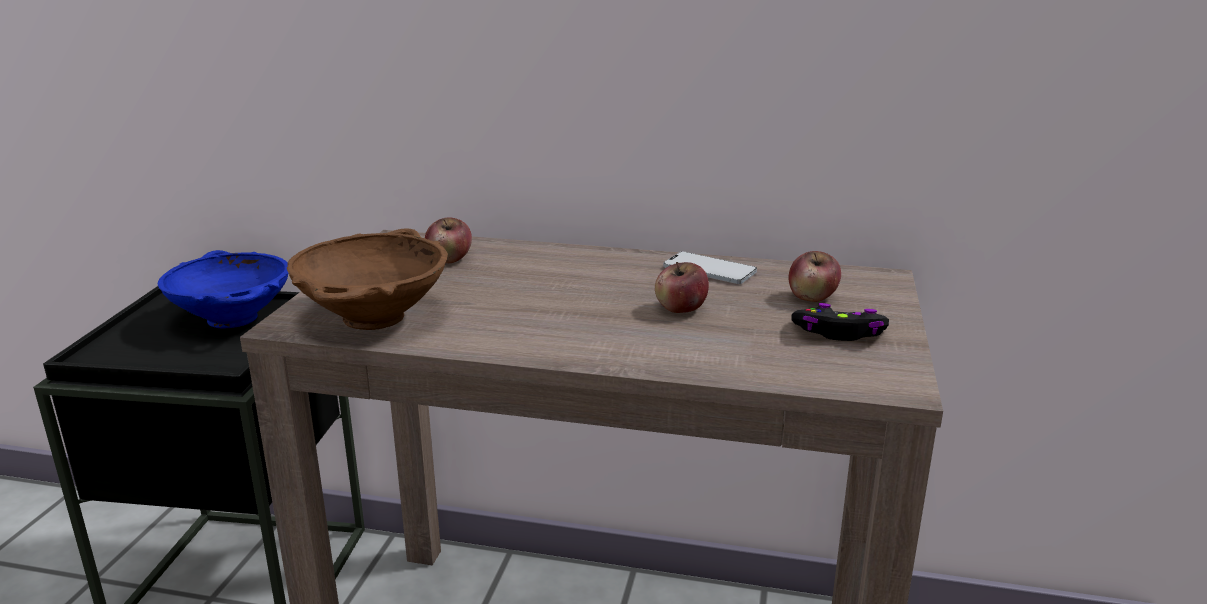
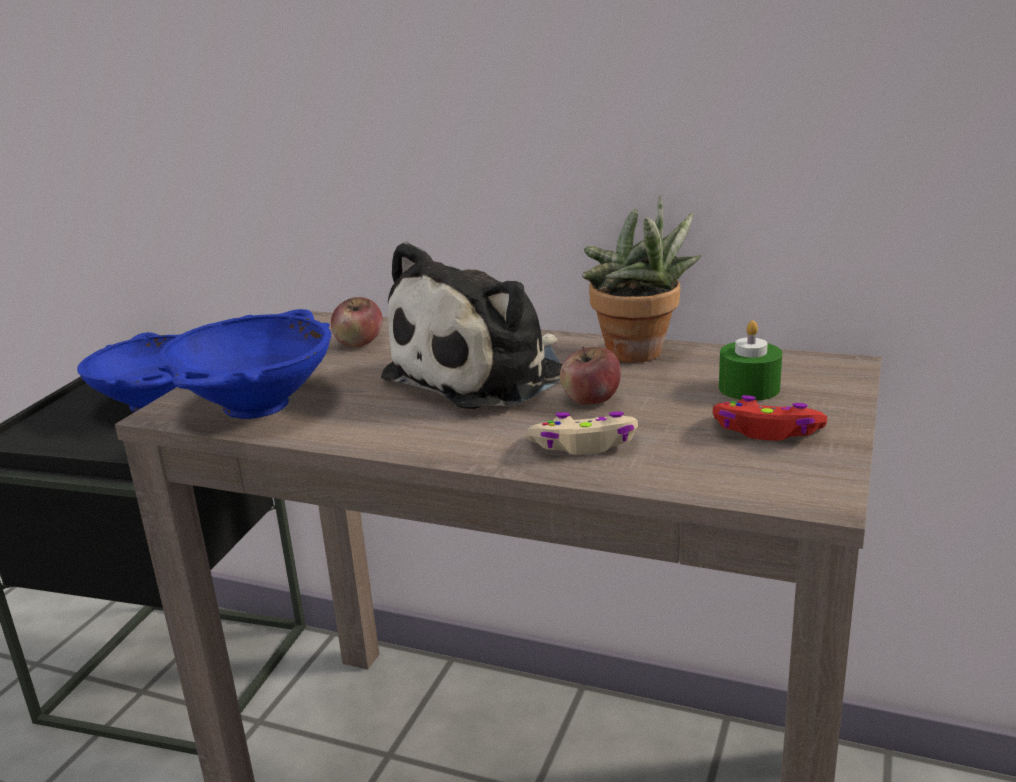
camera: 10 degrees right, 0 degrees up
(374, 317) = (256, 405): brown bowl -> blue bowl
(578, 288) = (485, 375): none -> plush toy
(690, 348) = (585, 445): none -> beige game controller
(709, 270) = (639, 355): phone -> potted plant
(812, 297) = (749, 388): apple -> green candle
(839, 333) = (767, 431): black game controller -> red game controller

